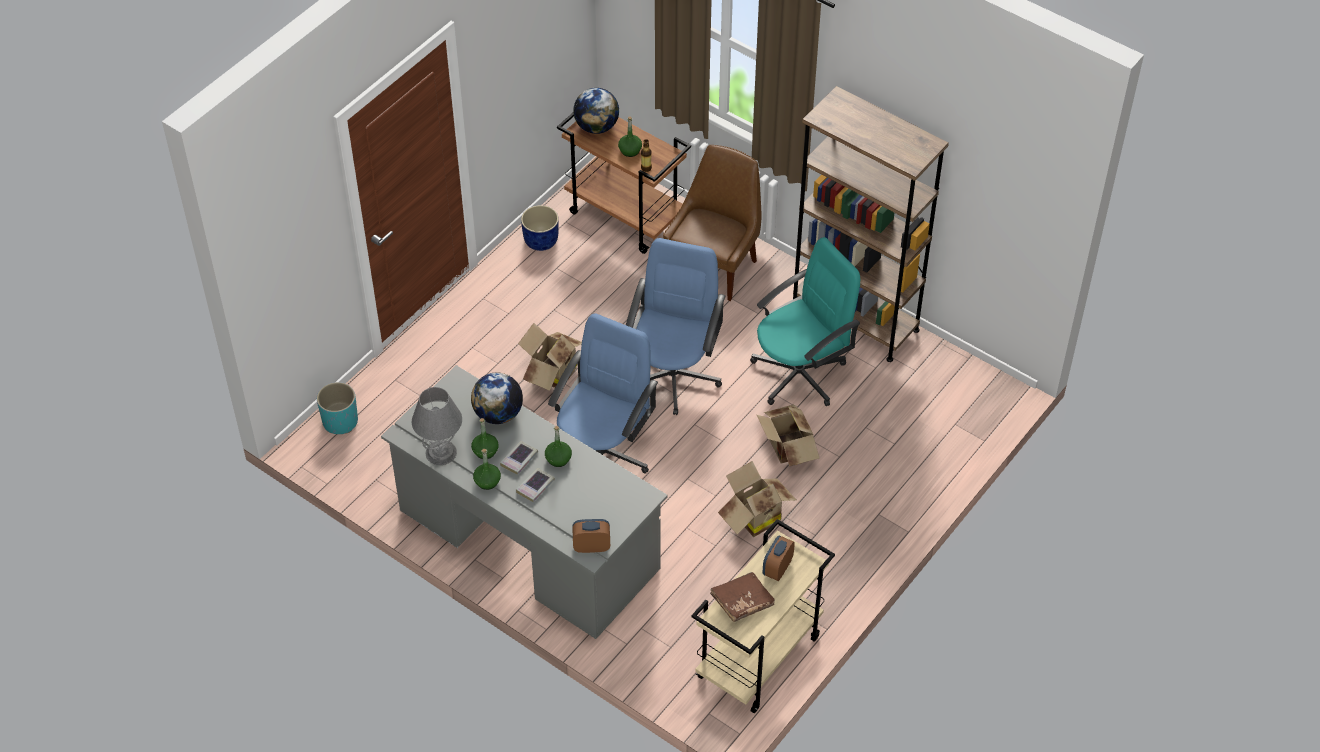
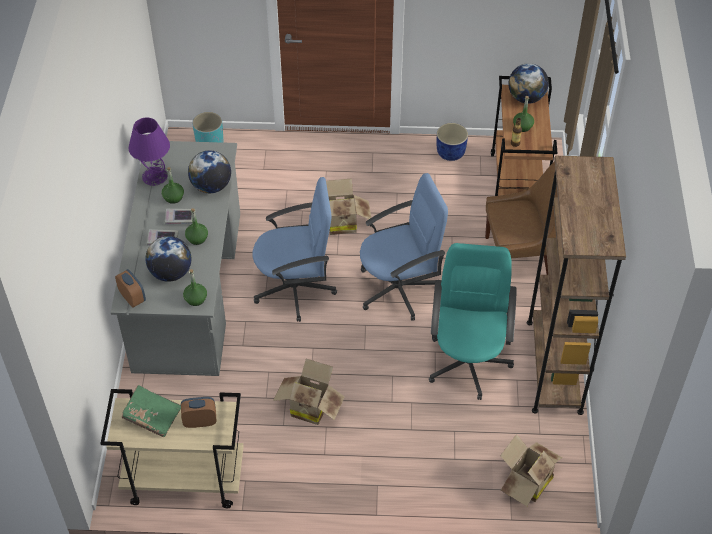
camera: 55 degrees right, 0 degrees up
(441, 452) = (155, 176): grey table lamp -> purple table lamp
(487, 481) = (148, 212): green bottle -> green bottle (195, 299)
(585, 501) = (171, 273): none -> globe
(742, 602) = (152, 416): brown book -> green book
(787, 450) = (389, 393): cardboard box -> cardboard box (526, 483)
(800, 374) = (468, 362): turquoise office chair -> turquoise office chair turned 105 degrees counterclockwise

